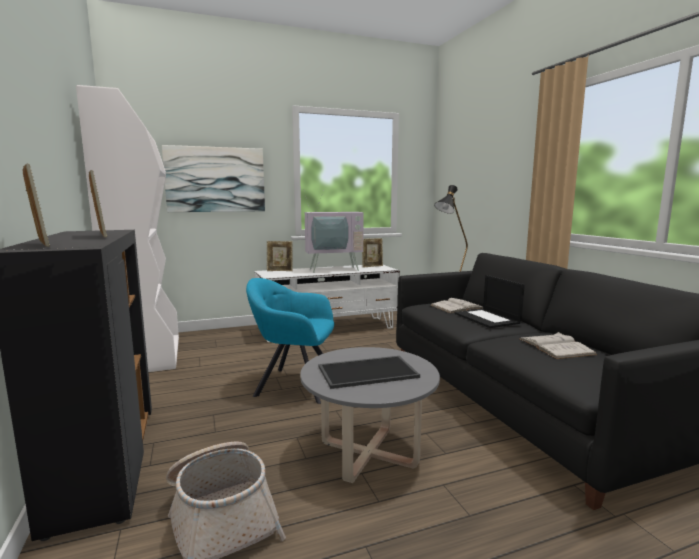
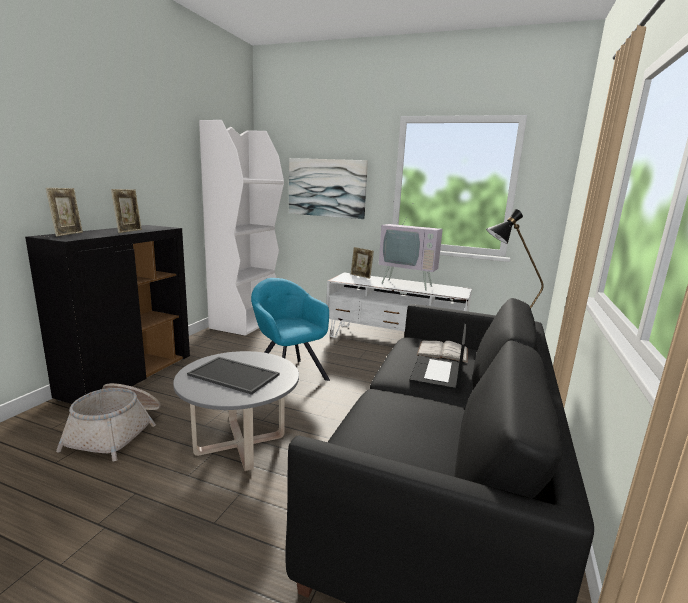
camera: 40 degrees right, 5 degrees up
(372, 266) = (452, 289): picture frame -> none
(556, 346) = (416, 424): white book -> none

